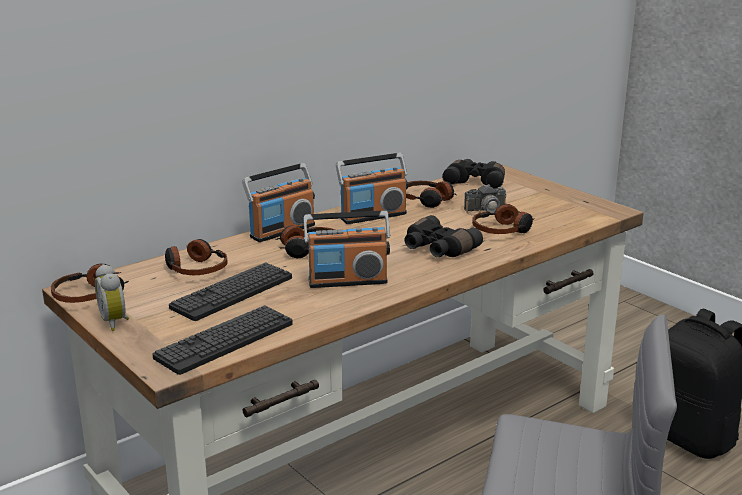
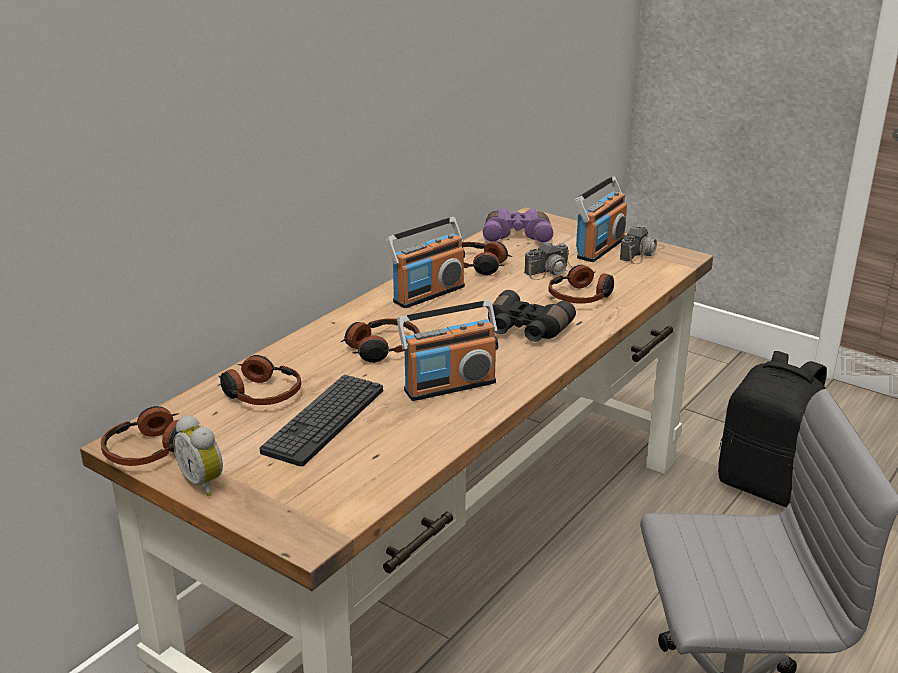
camera: 15 degrees left, 5 degrees up
(225, 340) = (353, 488): keyboard -> none
(282, 231) = (334, 327): radio -> radio (600, 248)
(476, 182) = (517, 235): black binoculars -> purple binoculars
(578, 204) = (642, 253): none -> camera

